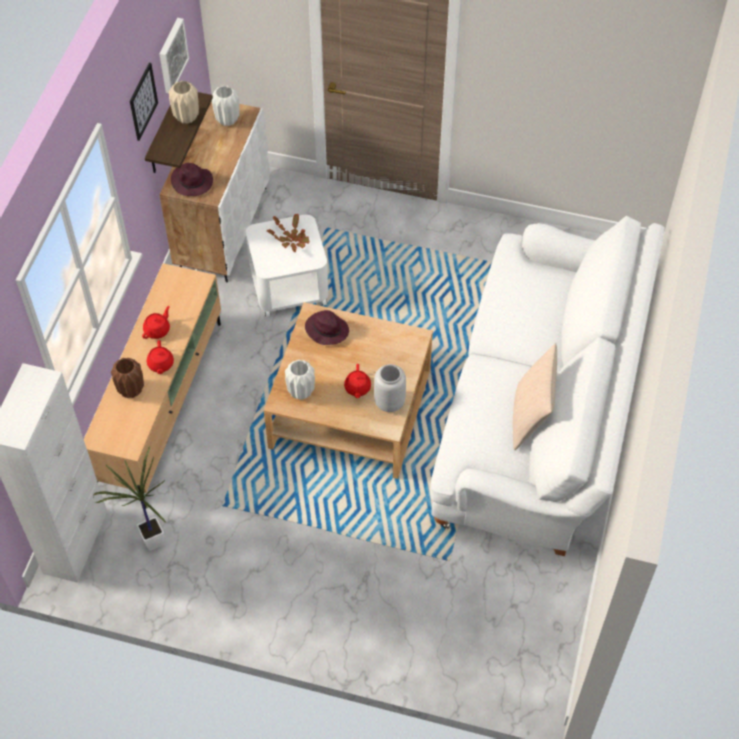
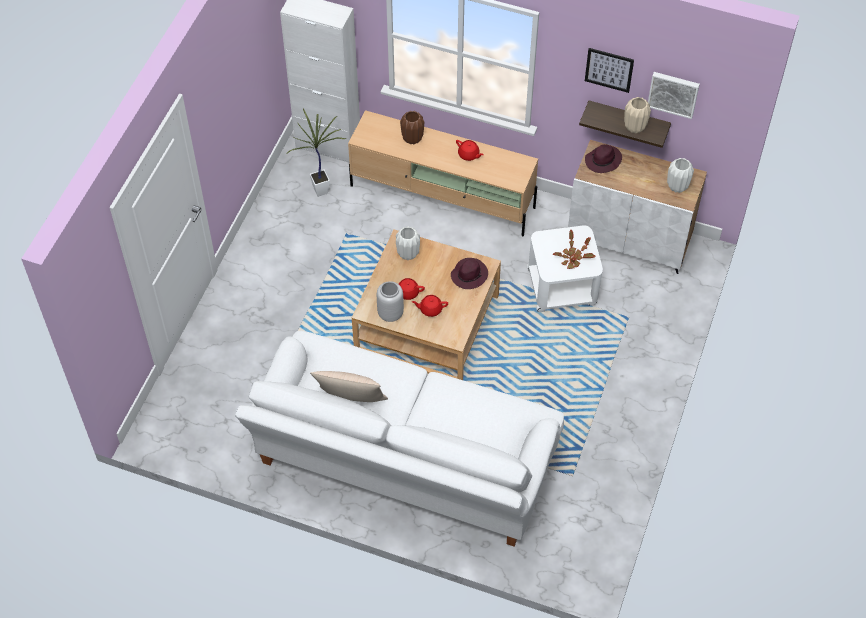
camera: 95 degrees right, 0 degrees up
(160, 364) = (434, 156): red teapot -> red teapot (430, 309)

